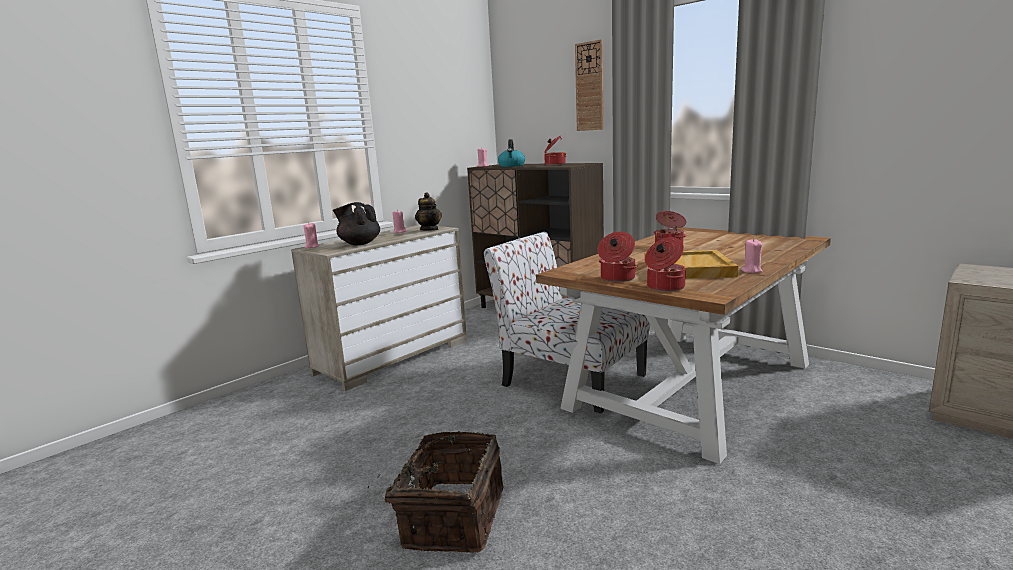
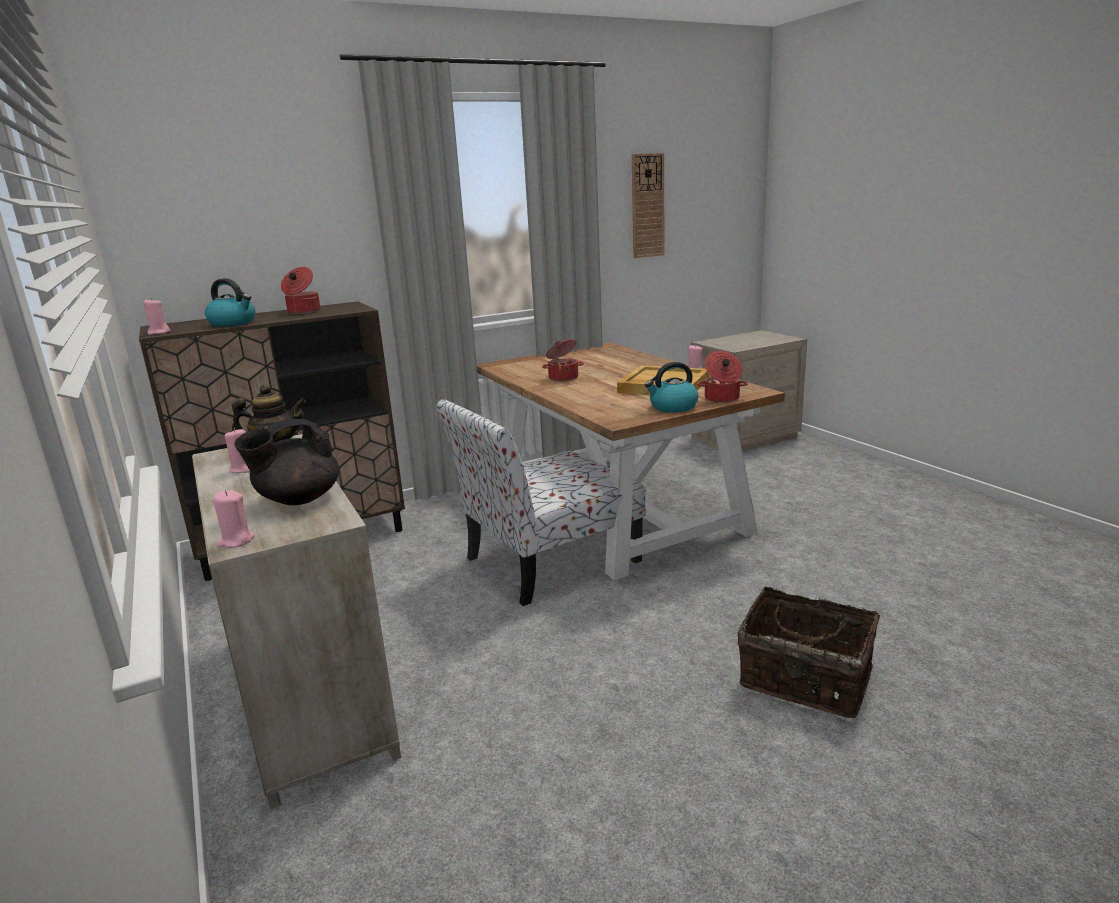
camera: 70 degrees left, 5 degrees up
(590, 86) = (318, 194): wall clock -> wall clock (647, 206)
(616, 278) = (672, 407): cooking pot -> kettle

